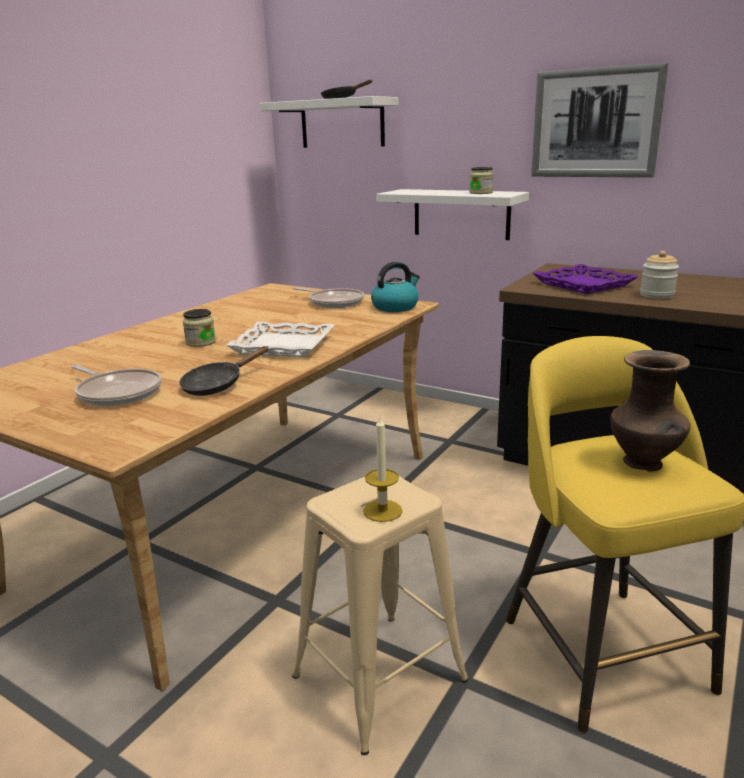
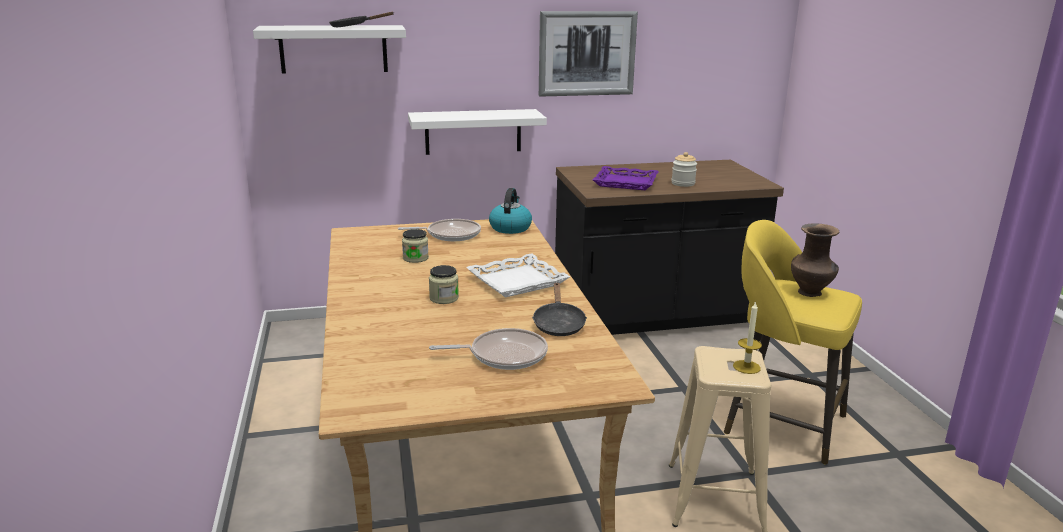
camera: 45 degrees left, 0 degrees up
(481, 193) = (506, 114): jar -> jar (415, 258)

